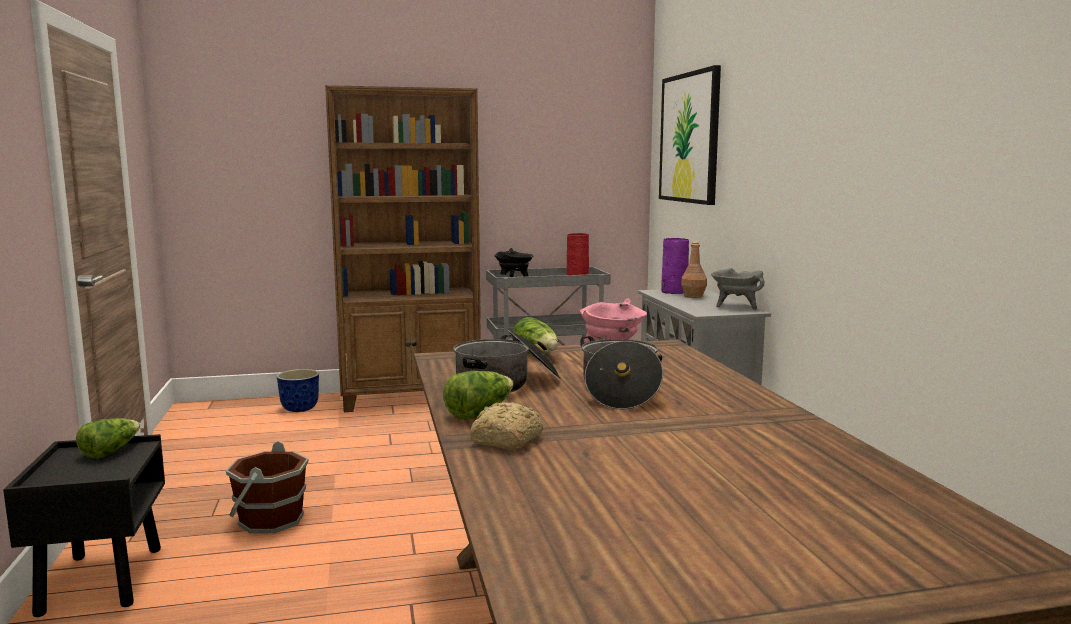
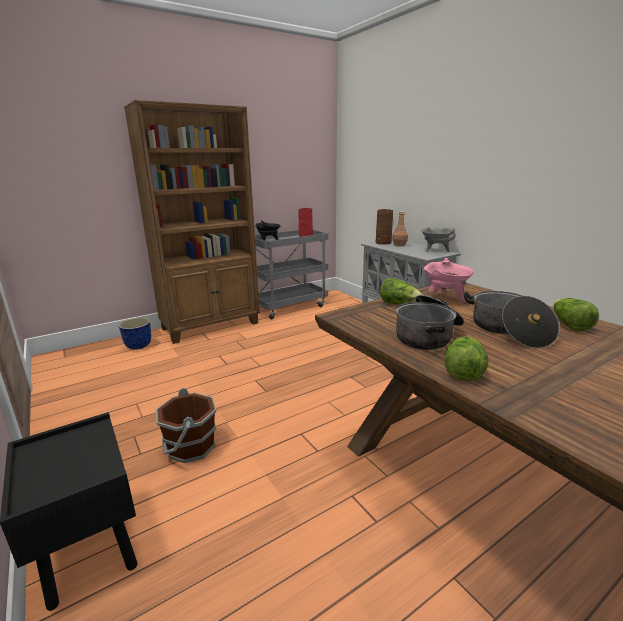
camera: 20 degrees left, 10 degrees up
(110, 451) = (73, 441): lettuce -> lettuce (569, 325)
(505, 440) = (532, 399): bread -> none
(673, 292) = (382, 243): purple vase -> brown vase
(689, 138) = (377, 144): picture -> none

